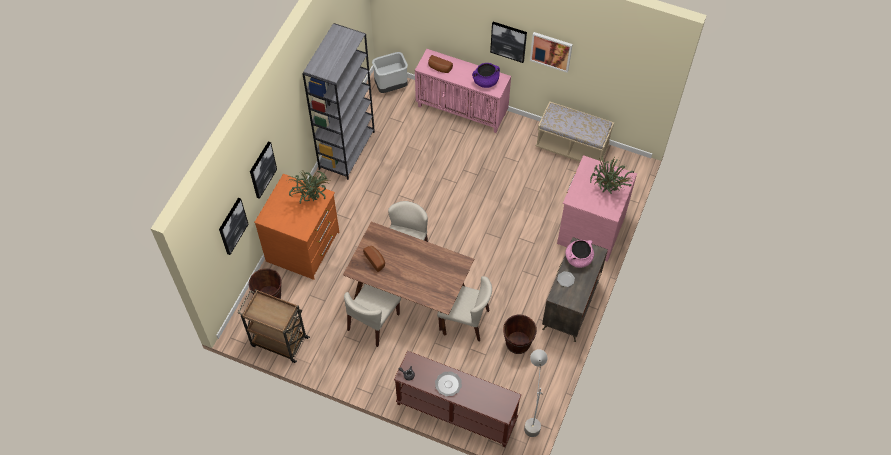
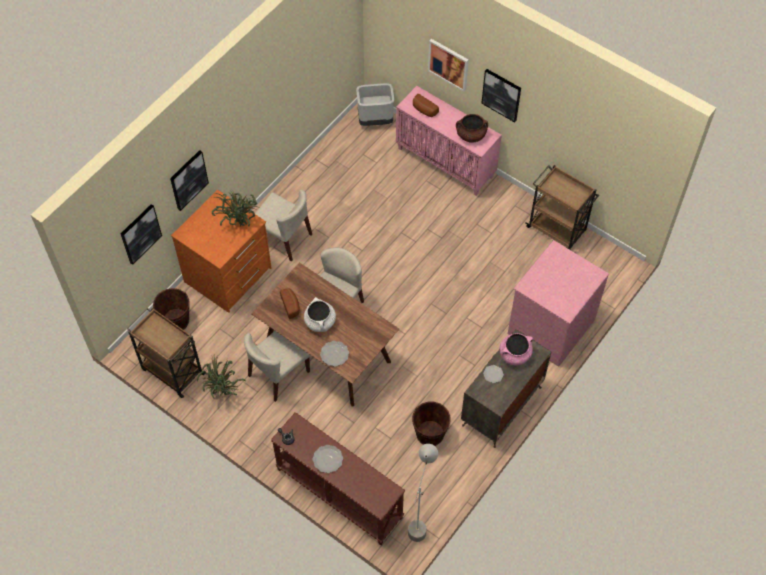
camera: 15 degrees right, 0 degrees up
(346, 150) = (306, 180): grey bookcase -> none
(405, 268) = (320, 322): none -> white cooking pot
(426, 293) = (334, 354): none -> plate
(465, 320) = (379, 395): beige chair -> beige chair (284, 238)
(485, 81) = (471, 135): purple cooking pot -> brown cooking pot
(551, 51) = (545, 115): picture -> picture (448, 64)
(572, 147) = (557, 229): beige bench -> brown cart
(607, 191) = (568, 286): potted plant -> potted plant (222, 393)

